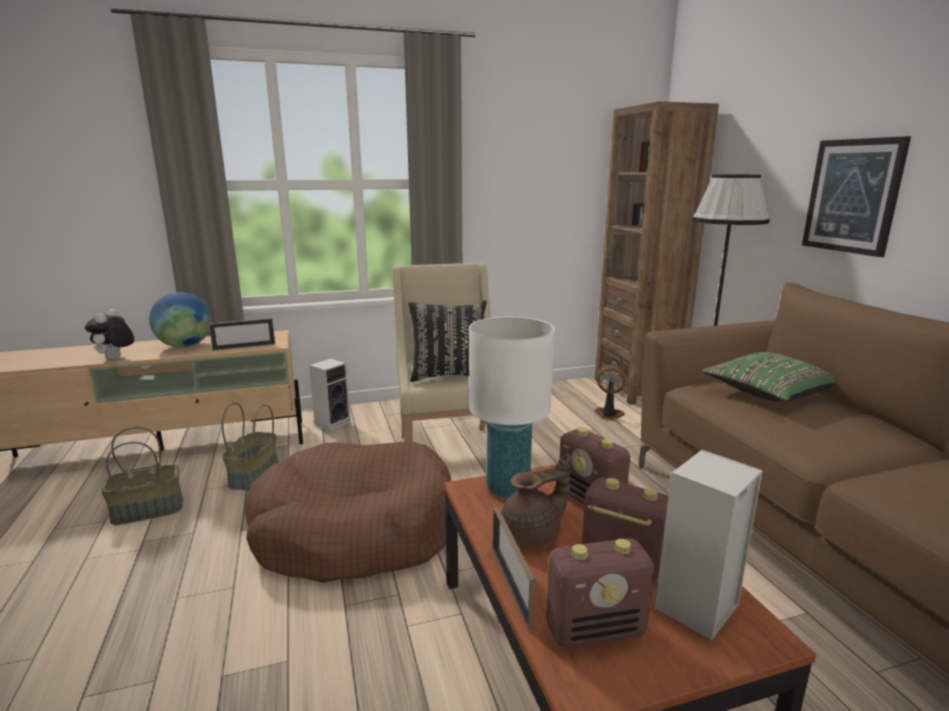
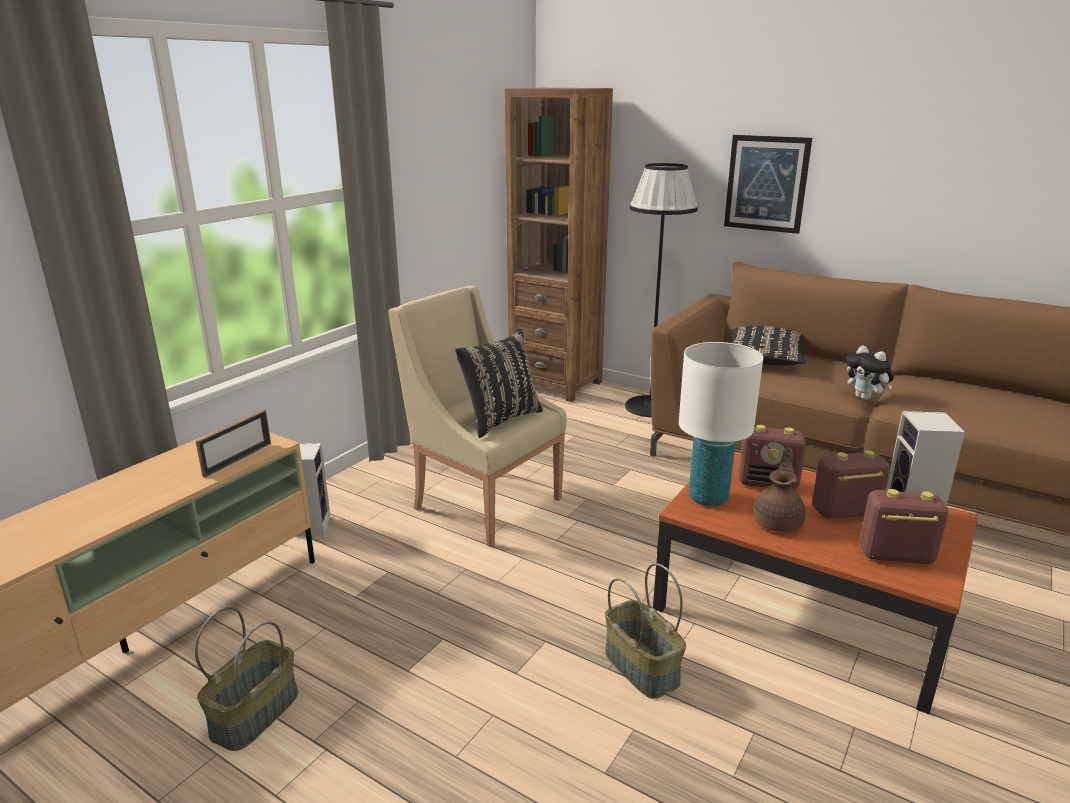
camera: 40 degrees left, 5 degrees up
(115, 358) = (79, 536): plush toy -> plush toy (865, 398)
(185, 346) = (146, 485): globe -> none
(255, 476) = (320, 617): basket -> basket (643, 667)
(356, 530) = (518, 610): brown dog bed -> none
(511, 585) = (821, 557): picture frame -> none
(595, 630) = (895, 556): radio -> radio turned 120 degrees counterclockwise
(608, 415) = (568, 418): fan -> none
(766, 394) = (763, 361): green pillow -> black pillow

